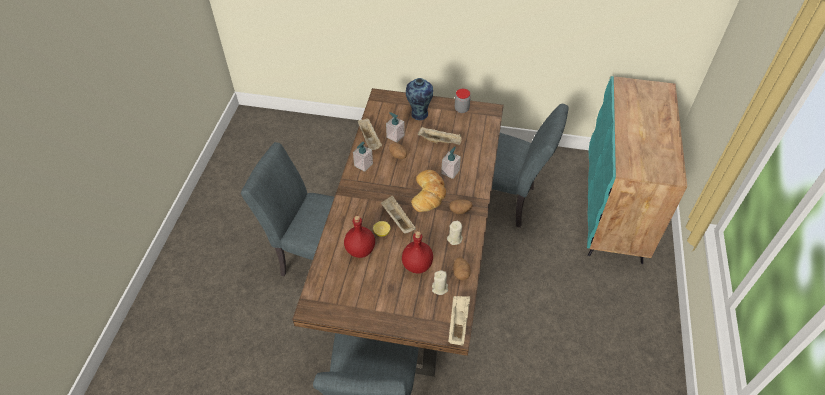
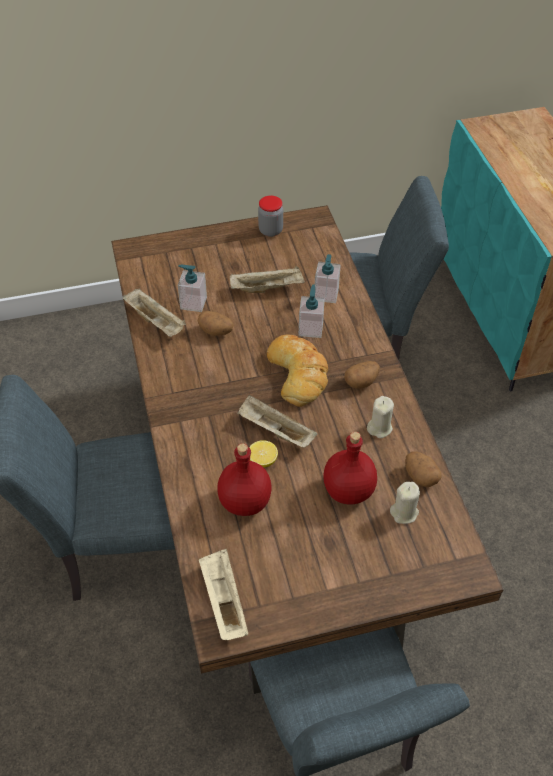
camera: 25 degrees left, 0 degrees up
(363, 165) = (168, 364): soap dispenser -> soap dispenser (326, 294)
(419, 114) = (210, 258): vase -> none
(458, 323) = (464, 556): beige tray -> beige tray (223, 601)

